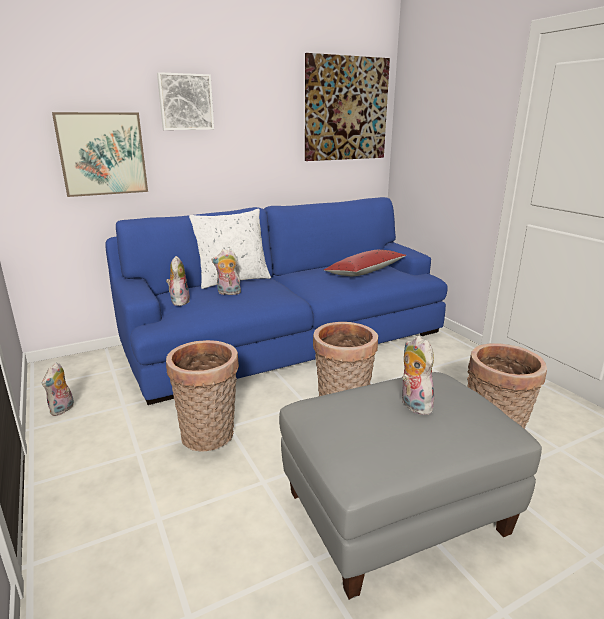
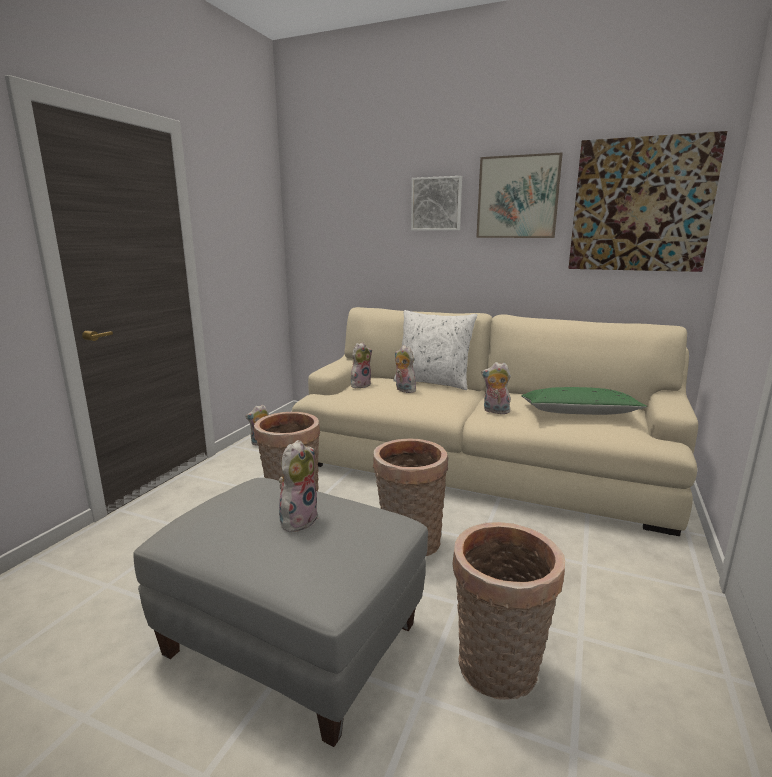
camera: 50 degrees right, 5 degrees down
(102, 154) = (362, 250): picture -> picture (517, 197)
(287, 340) = (479, 466): blue sofa -> beige sofa
(318, 287) = (495, 411): none -> plush toy
(365, 272) = (578, 413): red pillow -> green pillow

